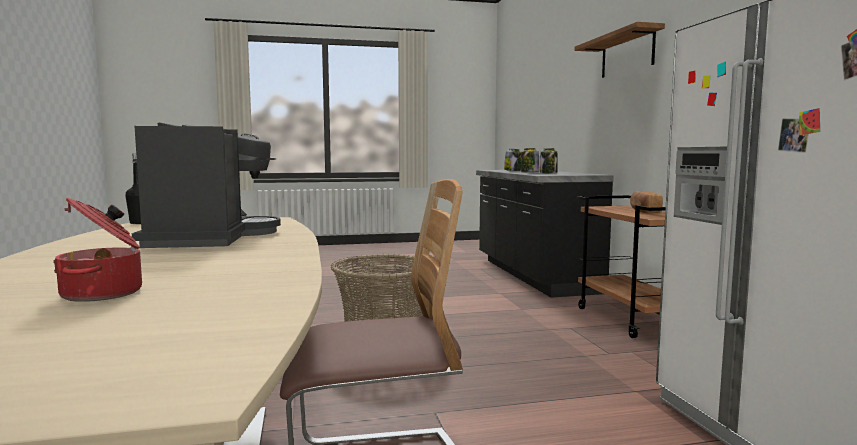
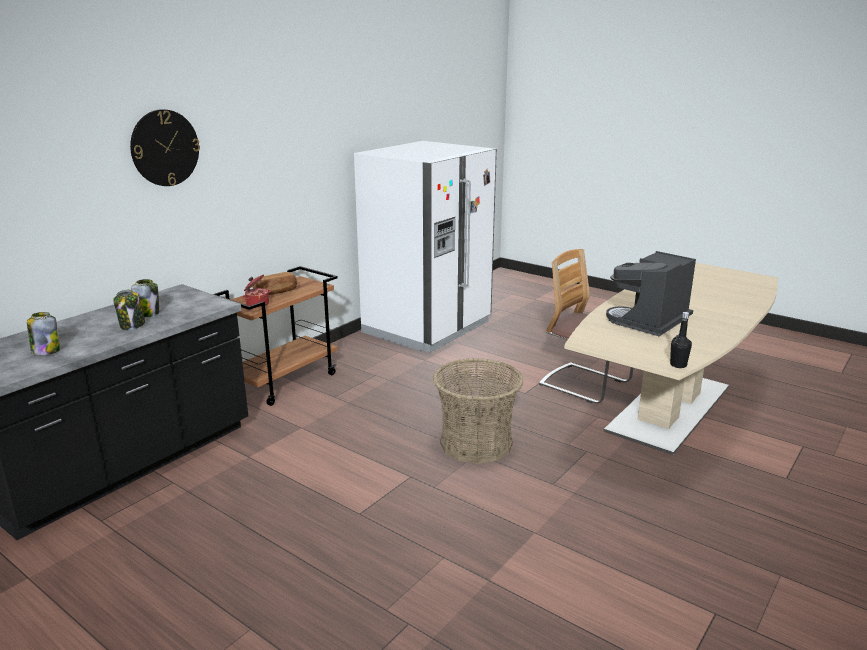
camera: 130 degrees left, 15 degrees up
(104, 293) = (704, 291): cooking pot -> cooking pot (257, 303)
(627, 54) = (165, 148): shelf -> wall clock

